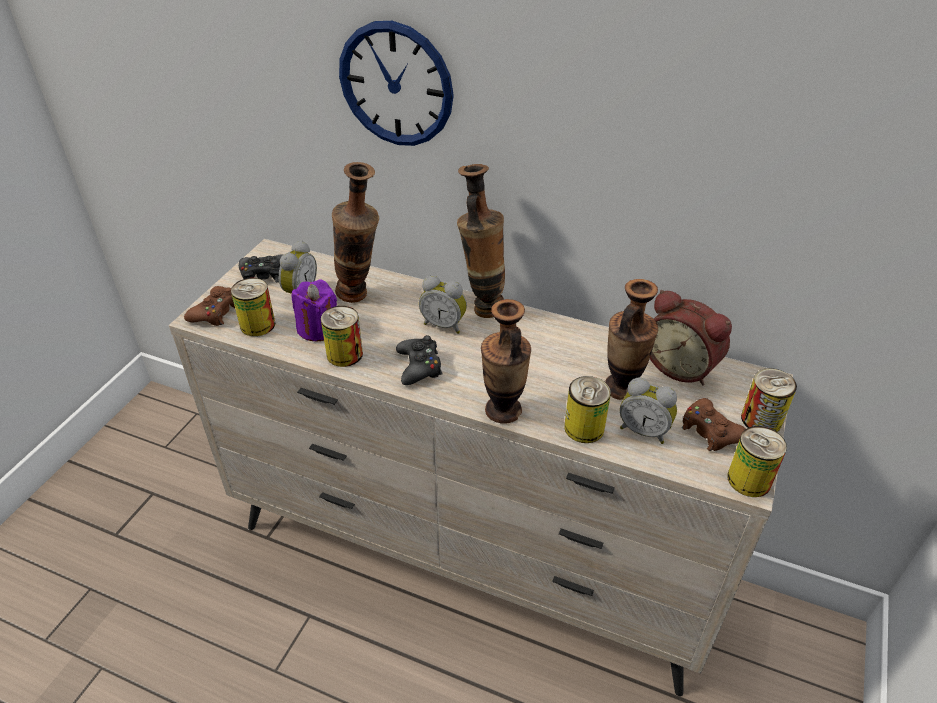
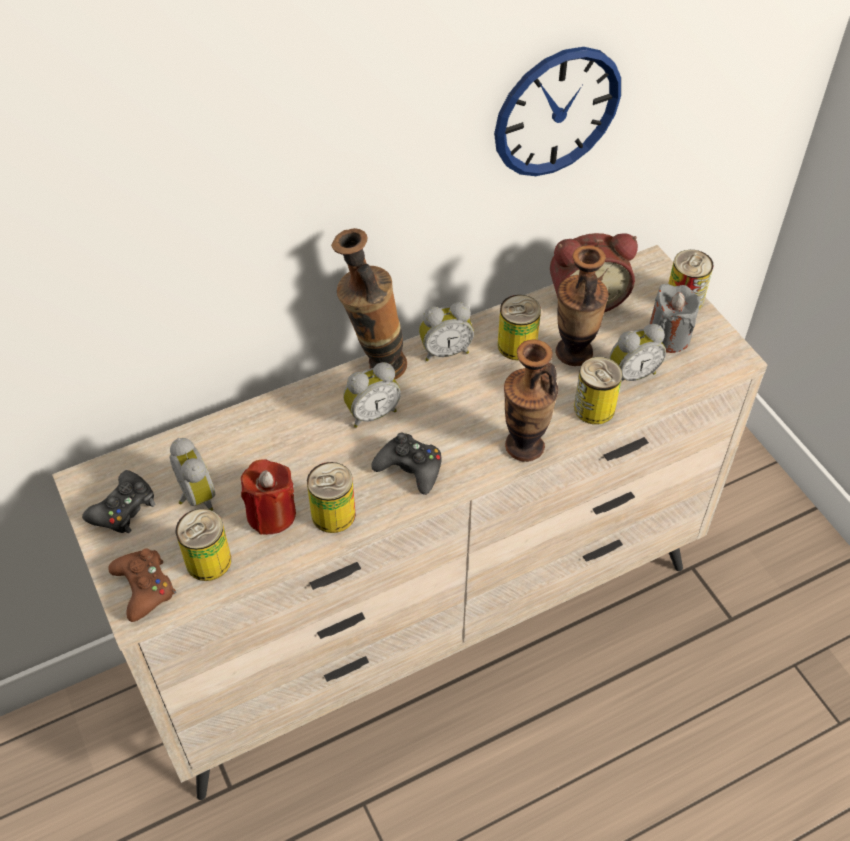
camera: 50 degrees left, 10 degrees up
(318, 329) = (271, 514): purple candle -> red candle
(361, 297) = (259, 451): vase -> none
(396, 85) = (218, 201): wall clock -> wall clock (557, 112)
(538, 326) = (445, 351): none -> alarm clock
(710, 431) = (668, 336): brown game controller -> grey candle
(749, 480) = (731, 353): can -> can (517, 345)

